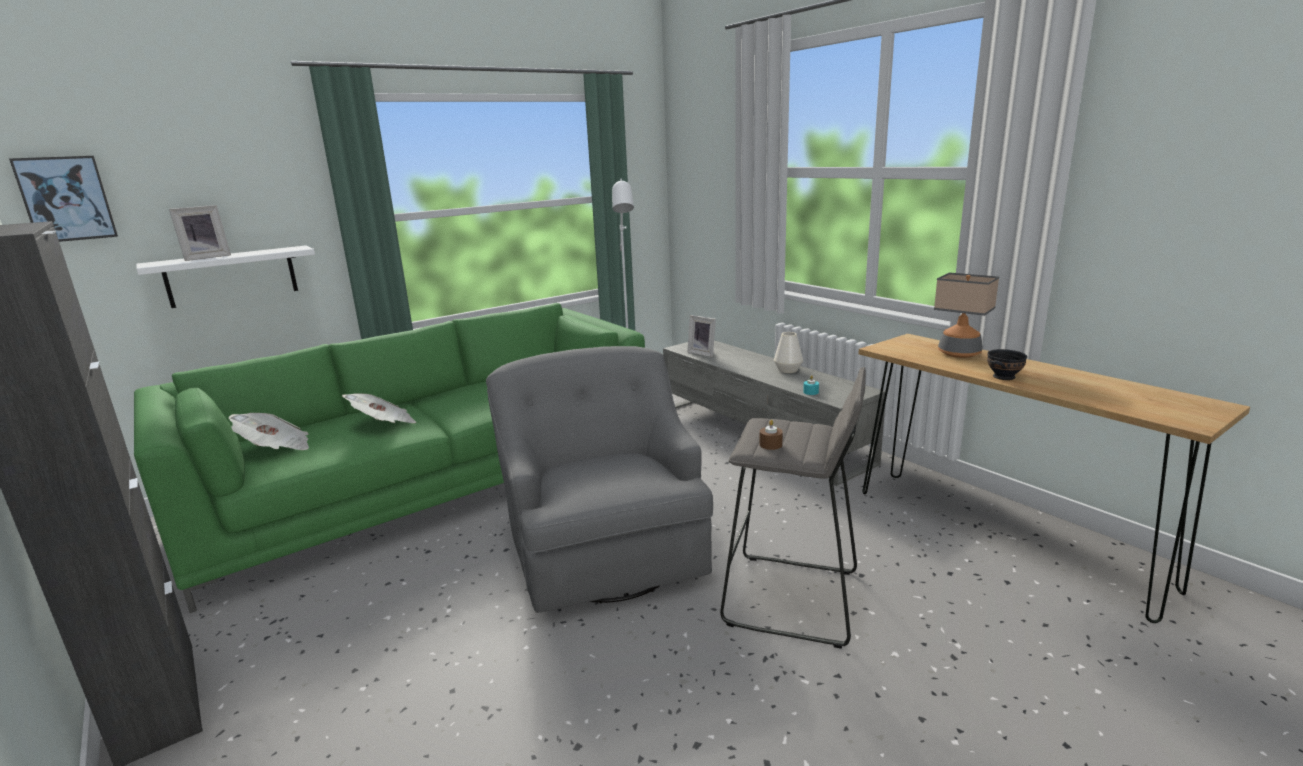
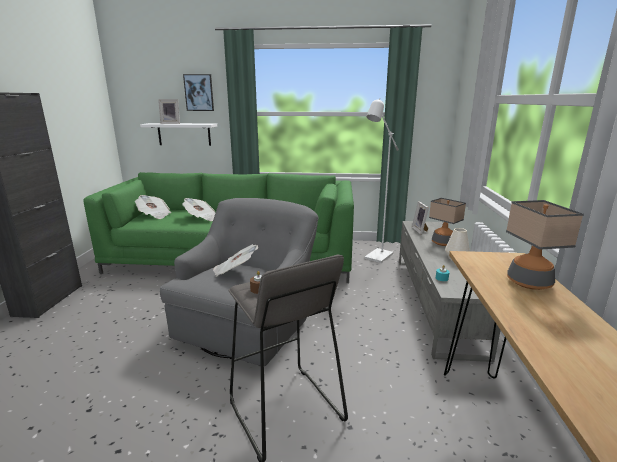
camera: 40 degrees right, 0 degrees up
(66, 199) = (129, 92): picture -> picture (199, 92)
(603, 466) = (234, 271): none -> newspaper
(749, 359) = (443, 243): none -> table lamp
(1003, 377) = (518, 316): black bowl -> none

